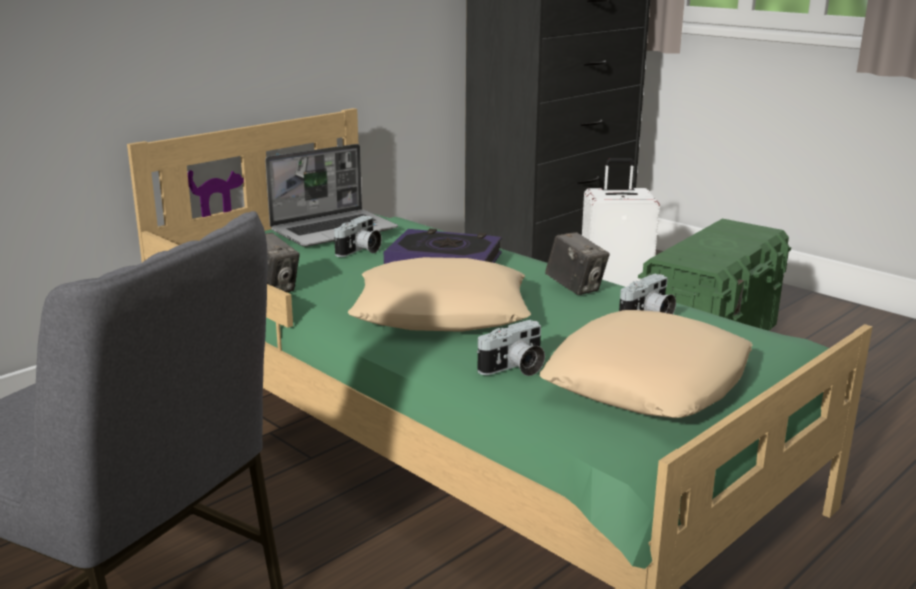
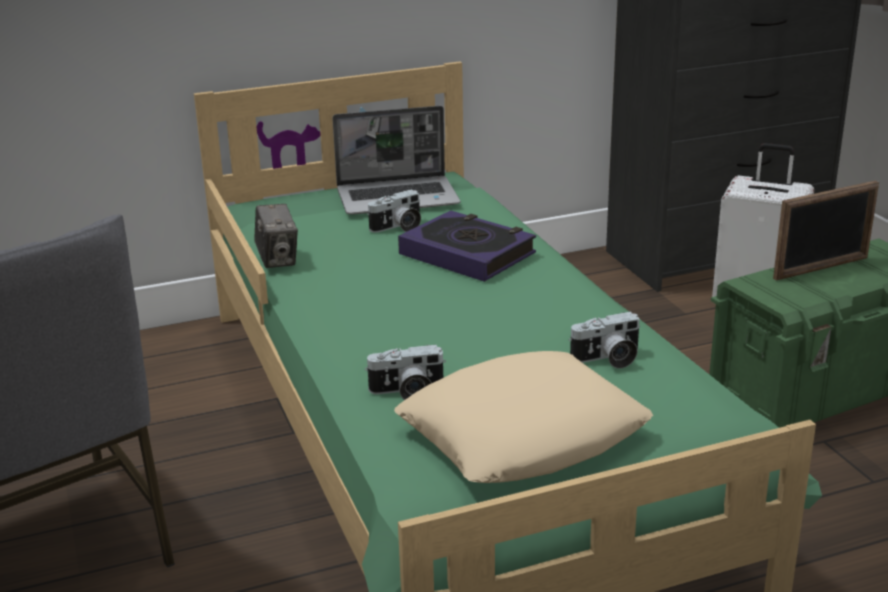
camera: 25 degrees right, 5 degrees up
(441, 312) = (404, 314): beige pillow -> none
(575, 288) = (569, 309): camera -> none
(708, 241) = (821, 268): none -> picture frame

